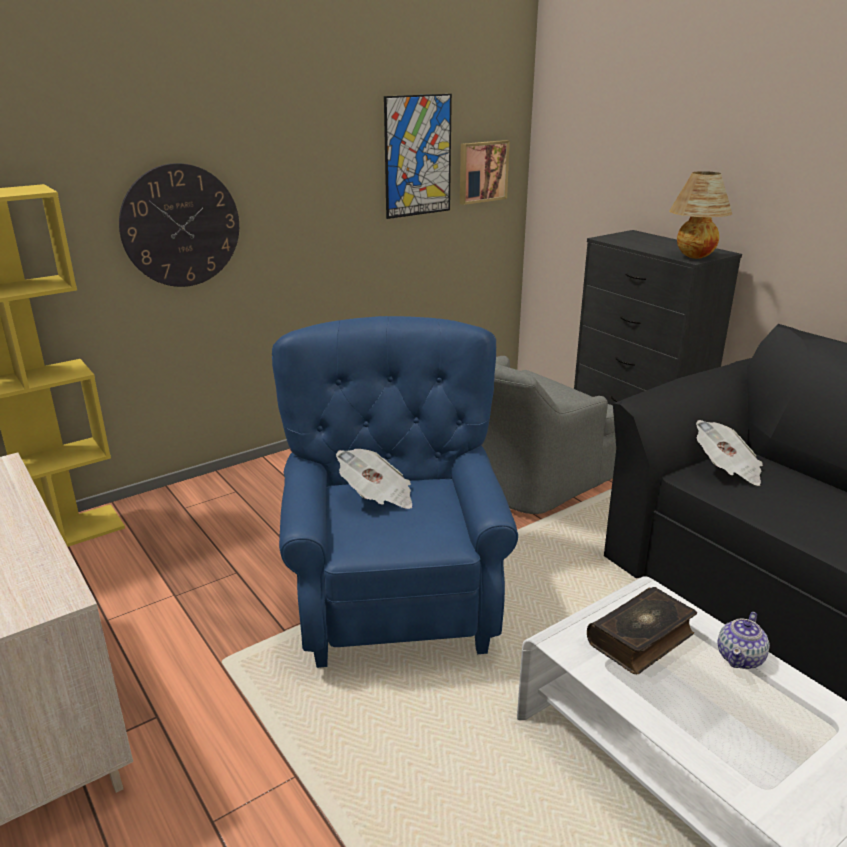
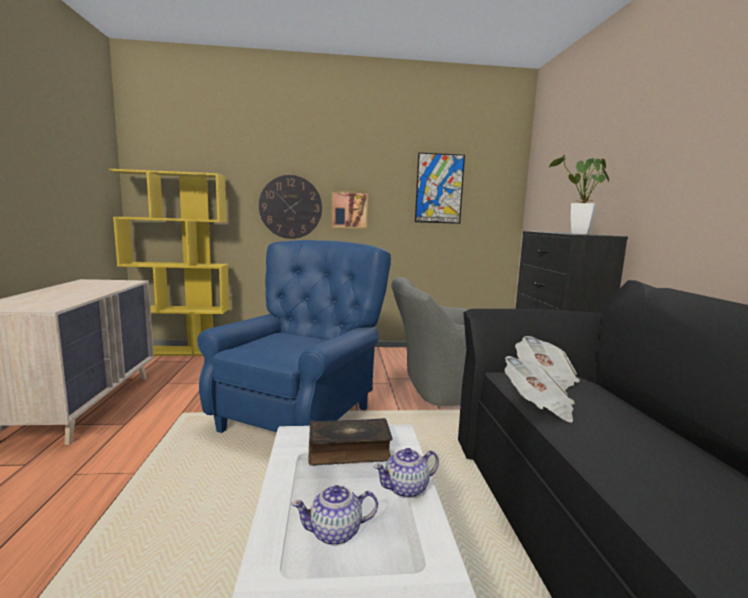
camera: 30 degrees right, 15 degrees down
(377, 497) = (287, 337): newspaper -> newspaper (538, 406)
(482, 171) = (486, 203): picture -> picture (349, 210)
(693, 258) = (578, 234): table lamp -> potted plant
(749, 730) = (336, 532): none -> teapot

